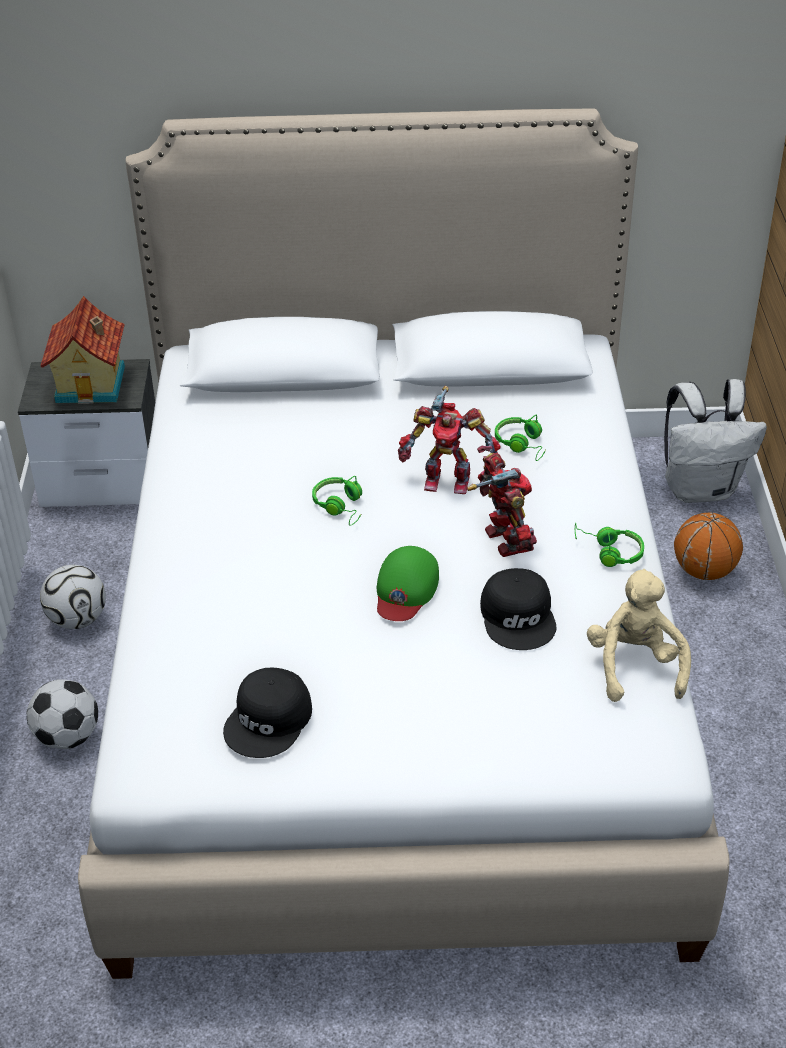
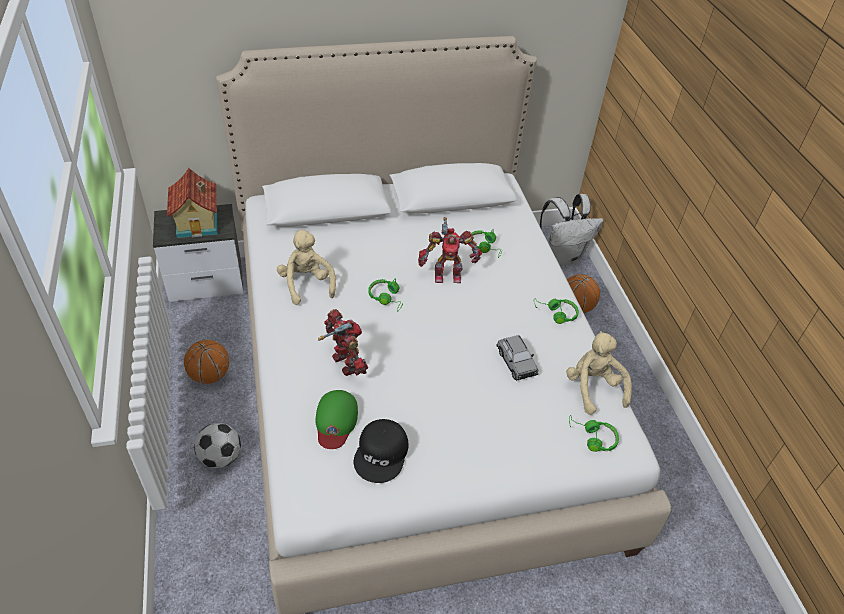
camera: 15 degrees left, 5 degrees up
(78, 619) = (210, 375): football -> basketball
(223, 477) = (307, 284): none -> beige plush toy
(405, 589) = (442, 351): green cap -> green cap (336, 421)
(504, 542) = (493, 313): toy robot -> toy robot (345, 364)
(519, 616) = (516, 362): black cap -> grey toy car
(609, 735) = (592, 437): none -> green headphones

